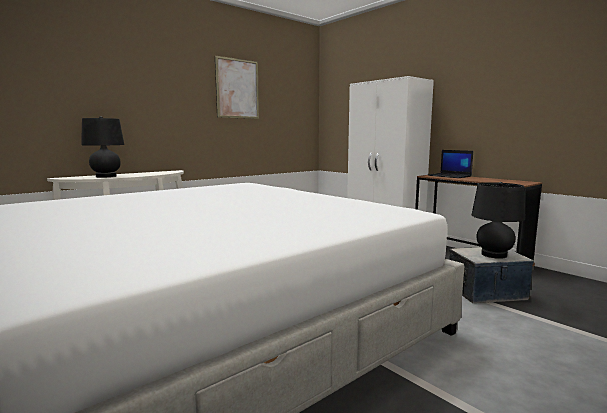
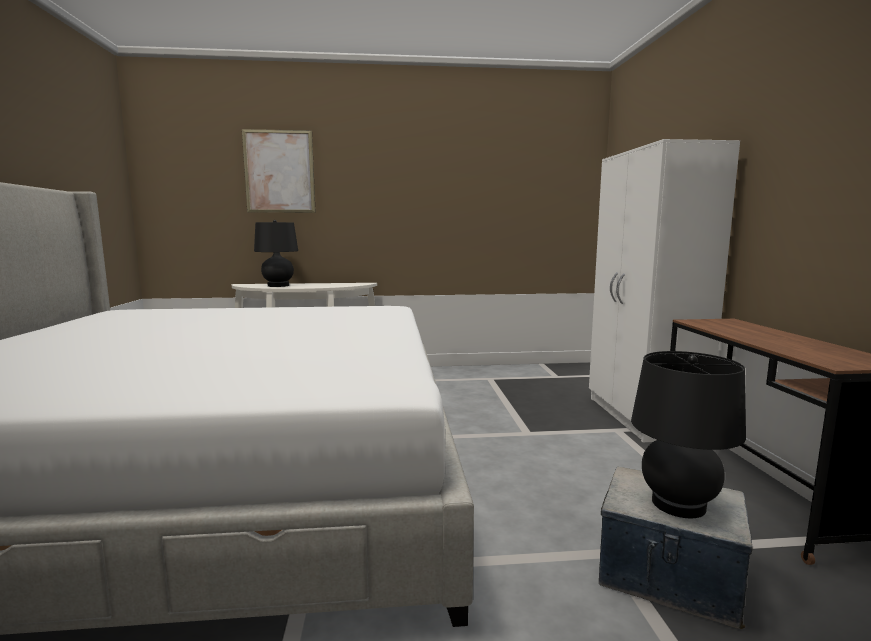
camera: 35 degrees right, 0 degrees up
(237, 88) = (461, 177): picture -> picture (279, 171)
(450, 176) = (739, 326): laptop -> none

